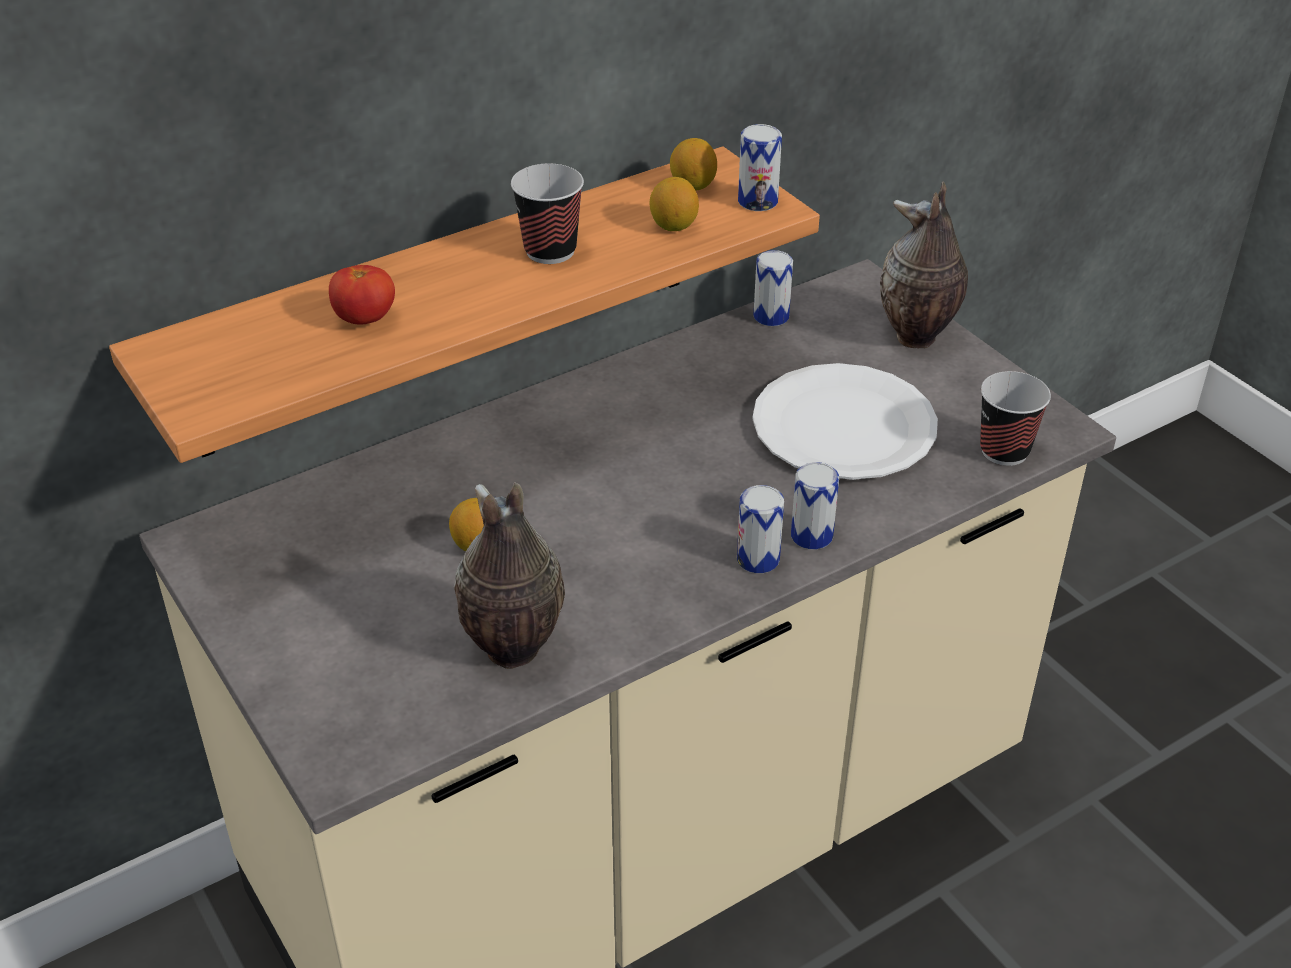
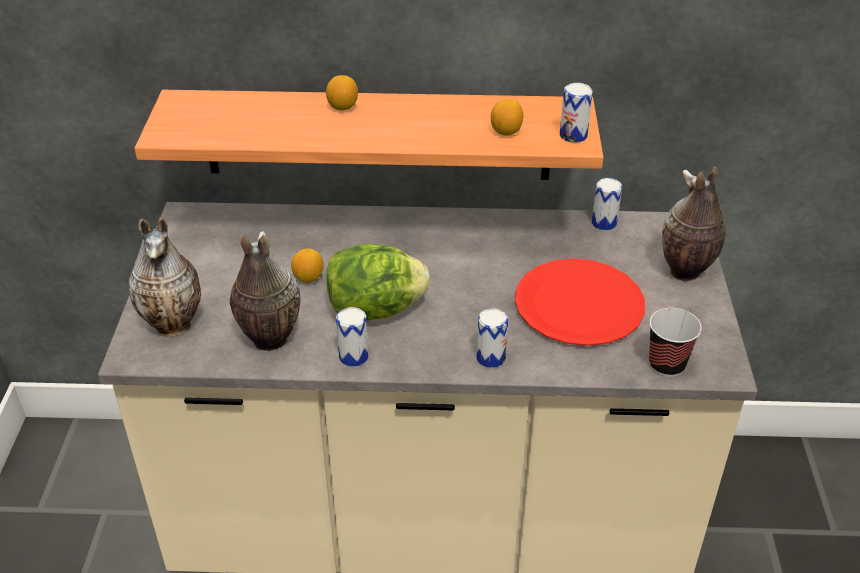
camera: 35 degrees right, 0 degrees up
(355, 695) = (175, 325): none -> vase
(365, 319) = (286, 121): tomato -> none
(550, 251) = (421, 120): cup -> none
(610, 544) = (375, 309): none -> lettuce
(692, 186) = (545, 113): lemon -> lemon (342, 107)
(758, 559) = (446, 356): can -> can (353, 356)
(844, 426) = (579, 304): white plate -> red plate

